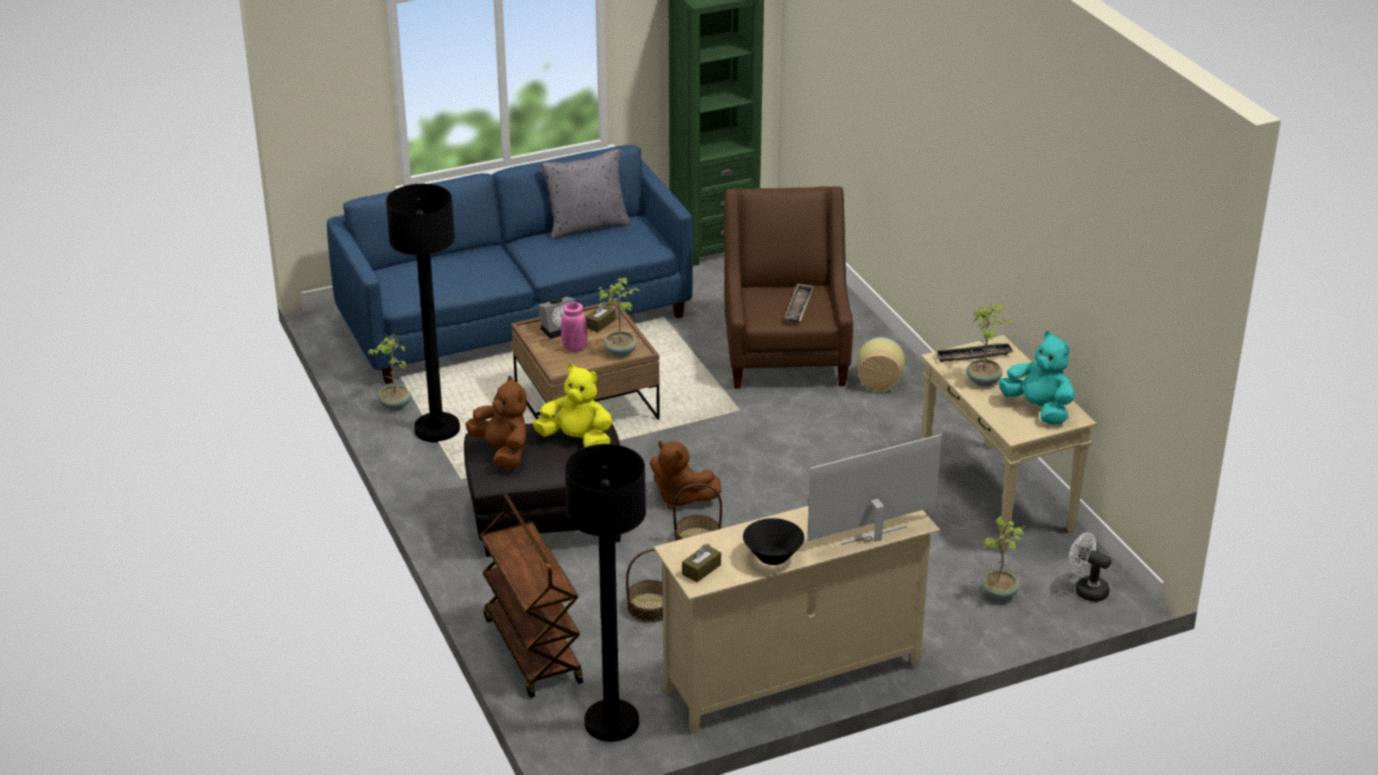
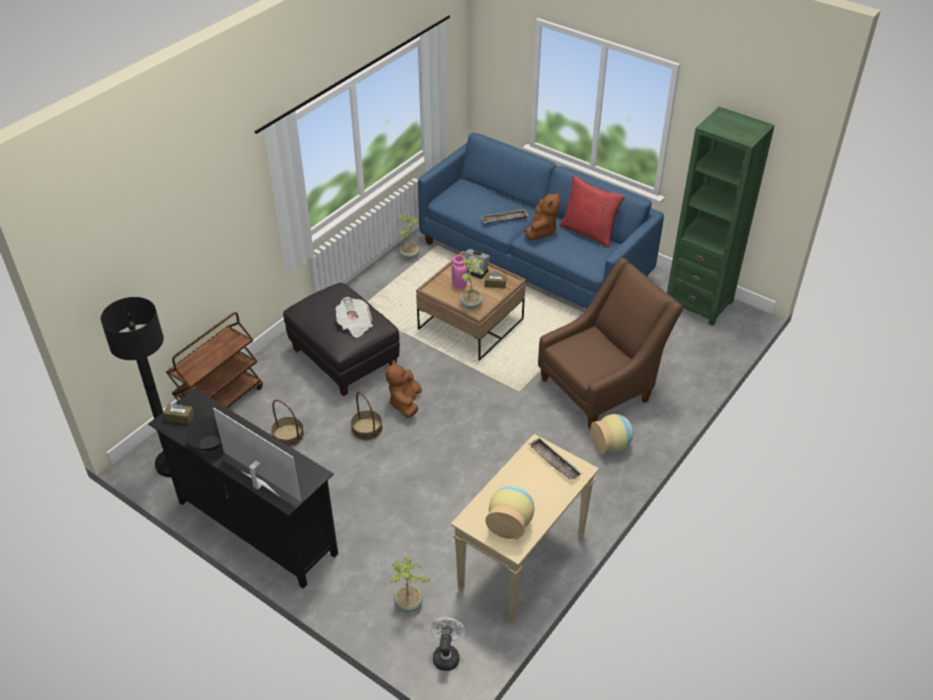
camera: 60 degrees right, 10 degrees up
(437, 429) = (399, 280): black floor lamp -> none
(502, 452) = (322, 301): brown plush toy -> brown plush toy (541, 231)
(577, 441) = (354, 325): yellow plush toy -> newspaper
(587, 226) = (589, 232): grey pillow -> red pillow
(792, 678) = (256, 528): beige tv stand -> black tv stand
(799, 307) = (593, 359): tray -> tray (504, 219)
(984, 380) = (526, 479): potted plant -> none
(1038, 409) = (510, 523): turquoise plush toy -> vase

